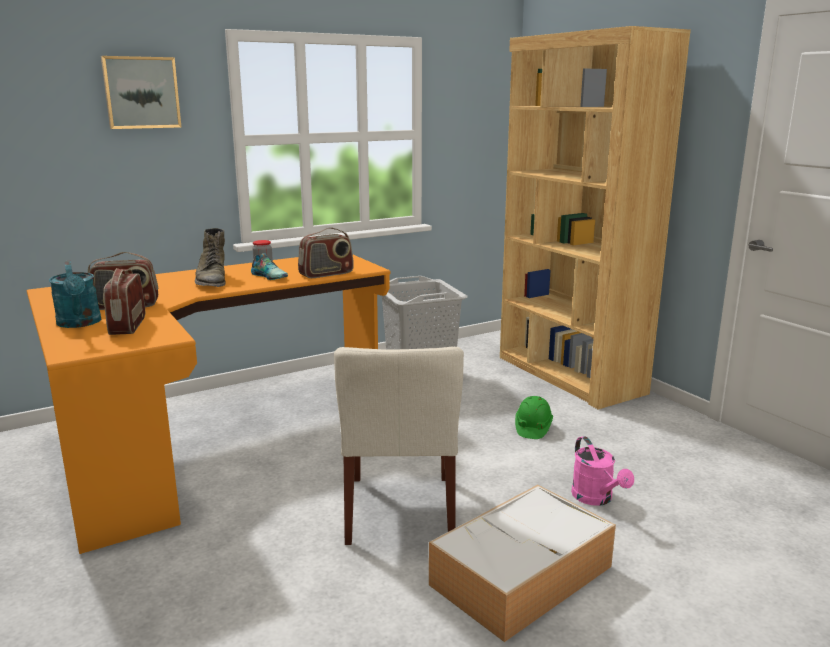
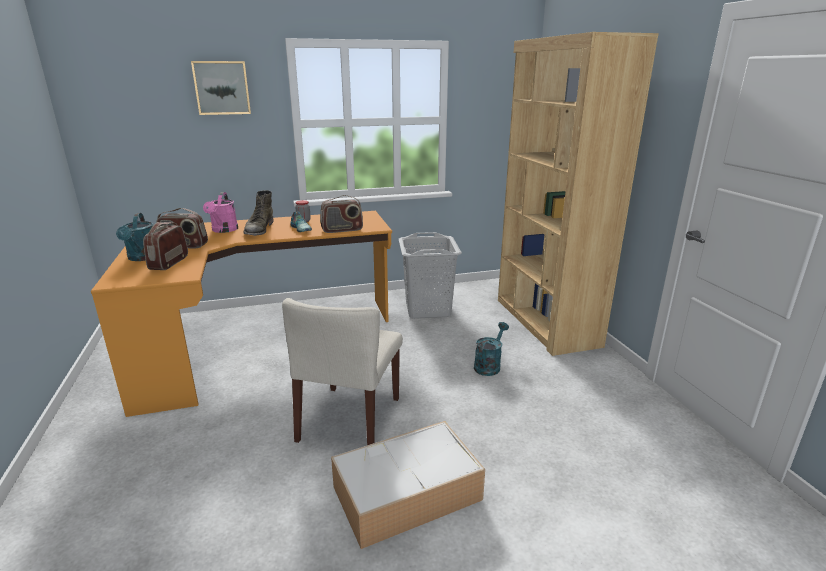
camera: 15 degrees right, 5 degrees up
(532, 428) = (489, 365): green hard hat -> turquoise watering can
(596, 499) = (505, 436): pink watering can -> pink watering can (223, 230)

